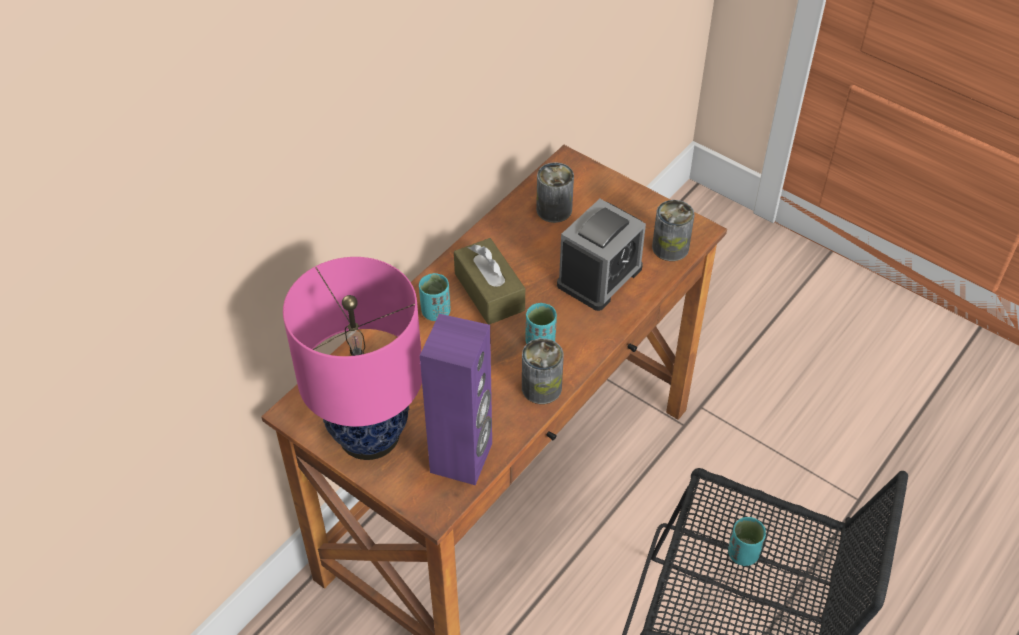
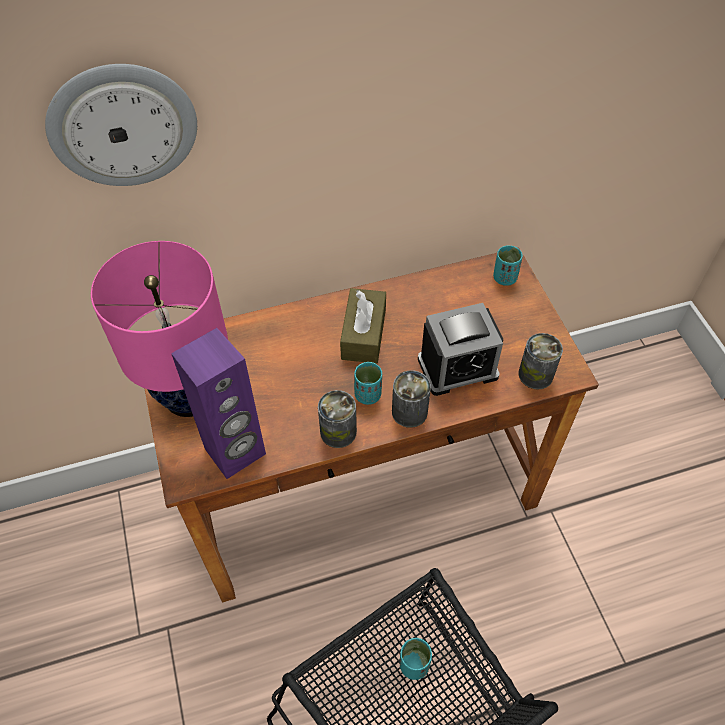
camera: 35 degrees right, 5 degrees up
(247, 160) = (123, 125): none -> wall clock
(435, 312) = (312, 328): turquoise cup -> turquoise cup (504, 278)
(554, 209) = (467, 295): can -> can (409, 412)

